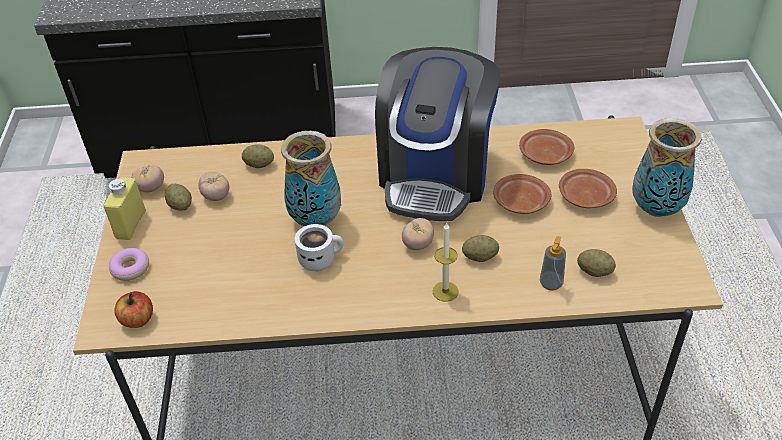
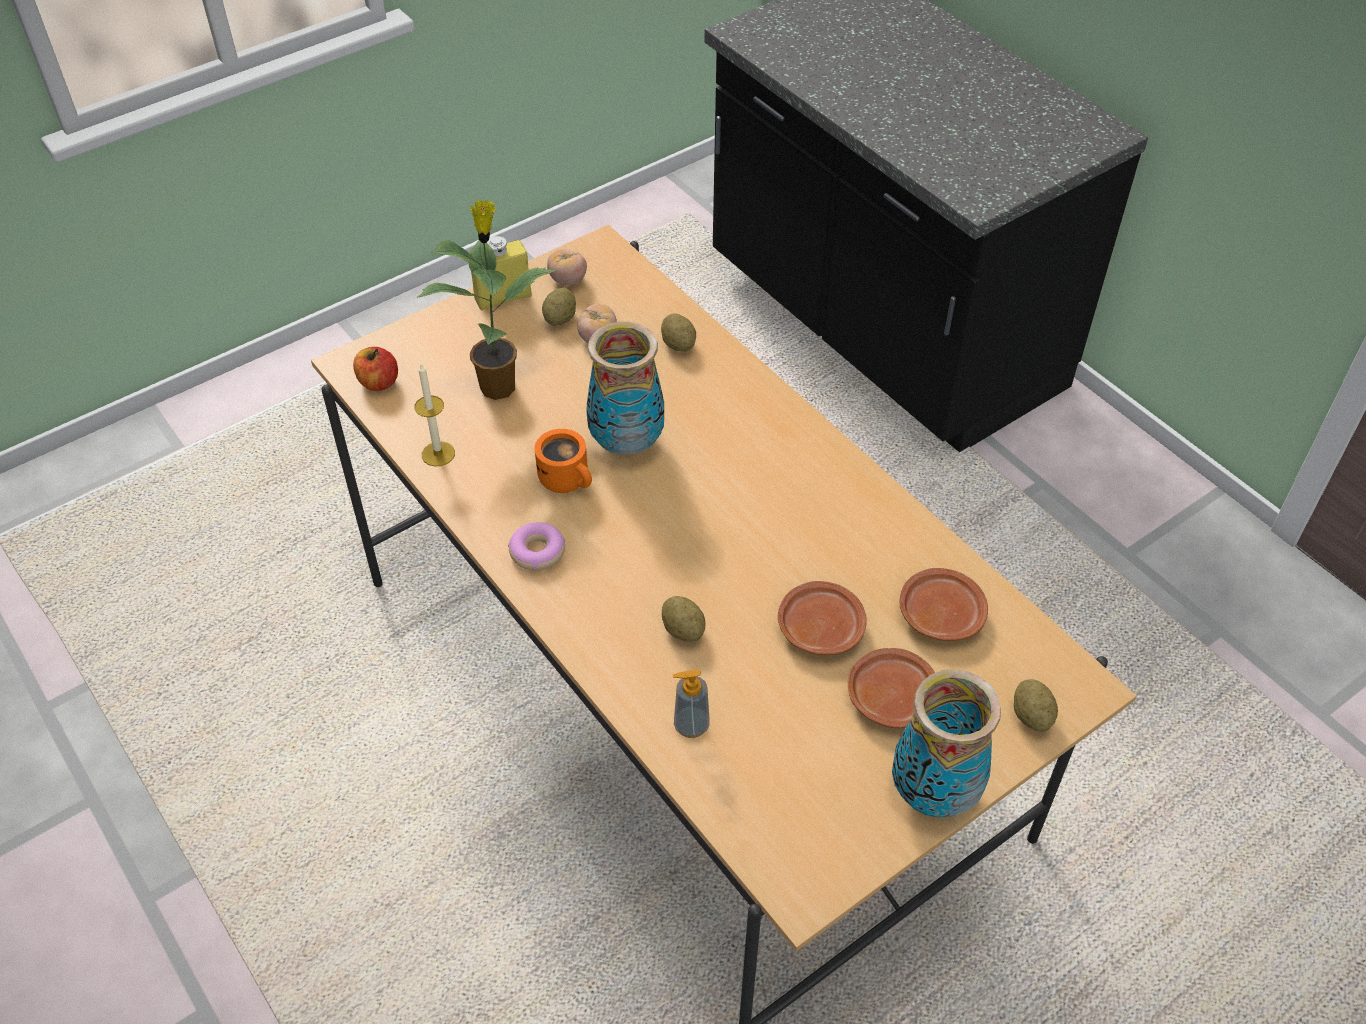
camera: 55 degrees right, 5 degrees up
(130, 268) = (442, 335): donut -> donut (537, 552)
(207, 258) = (499, 385): none -> potted plant
(320, 258) = (568, 479): white mug -> orange mug
(418, 244) = (659, 558): tomato -> none
(435, 175) = (798, 516): coffee machine -> none
(445, 291) = (599, 622): candle -> candle (438, 454)
(594, 271) = (748, 766): potato -> potato (1031, 716)

